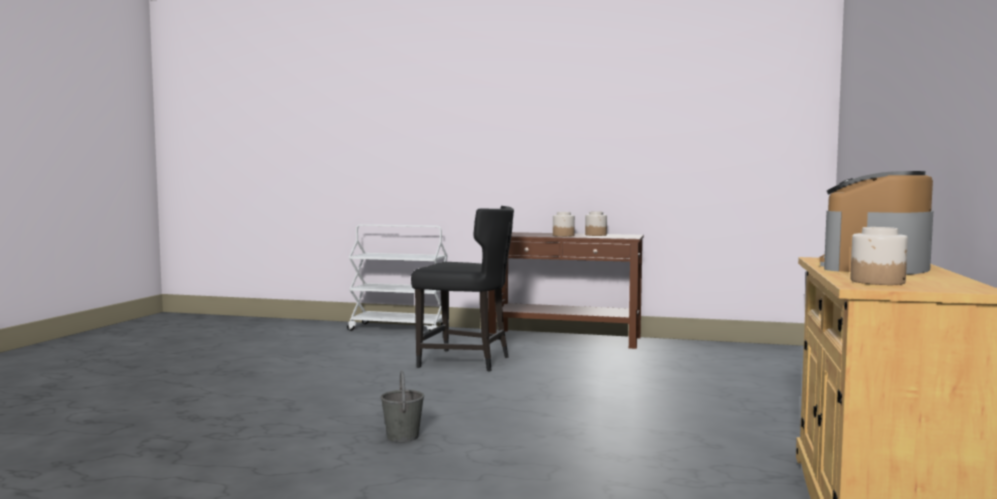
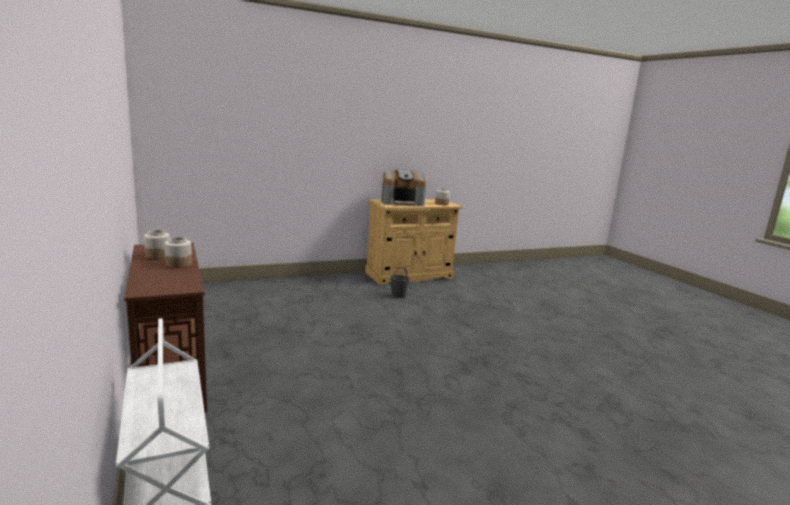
camera: 130 degrees left, 10 degrees up
(403, 437) = (483, 353): grey bucket -> grey bucket (398, 295)
(466, 361) = (312, 391): black chair -> none

